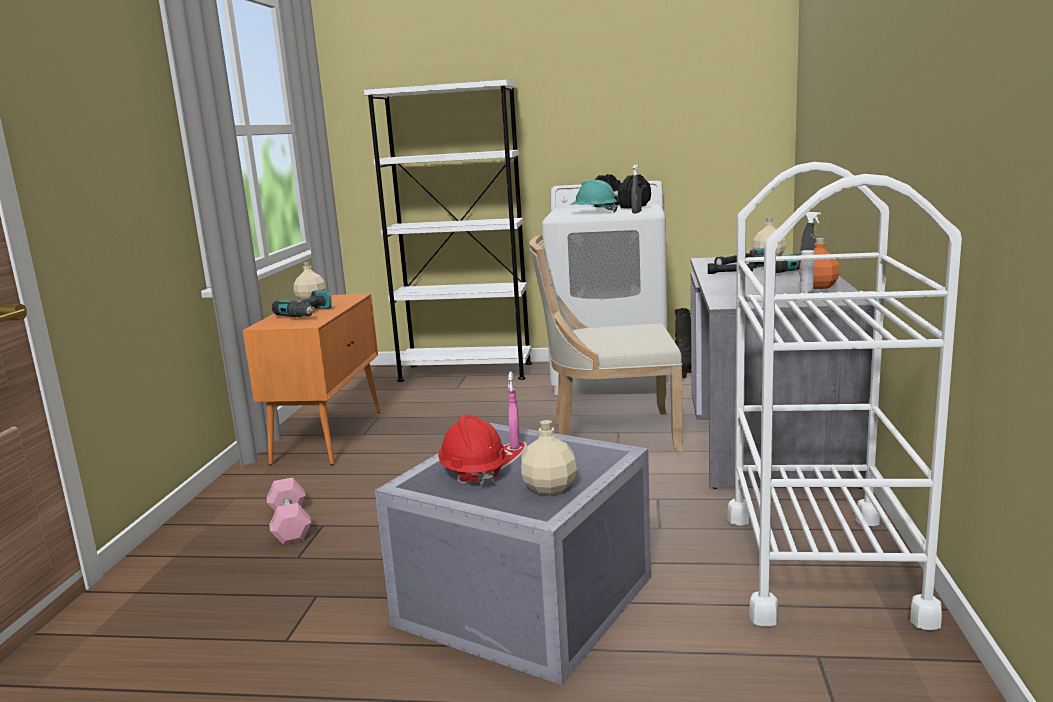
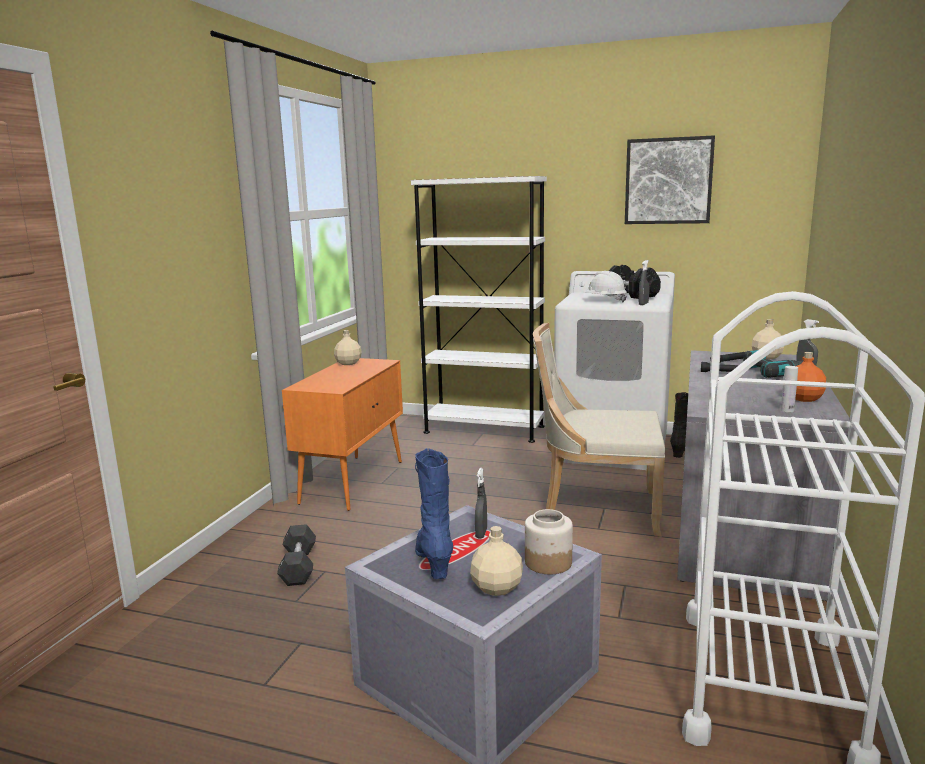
camera: 10 degrees right, 0 degrees up
(290, 524) = (298, 566): pink dumbbell -> black dumbbell
(309, 314) = (341, 378): power drill -> none
(473, 473) = (434, 560): red hard hat -> blue boot
(515, 445) = (481, 533): pink spray bottle -> grey spray bottle
(594, 212) = (604, 301): turquoise hard hat -> white hard hat
(595, 461) = (547, 562): none -> jar
(648, 82) = (668, 181): none -> picture

